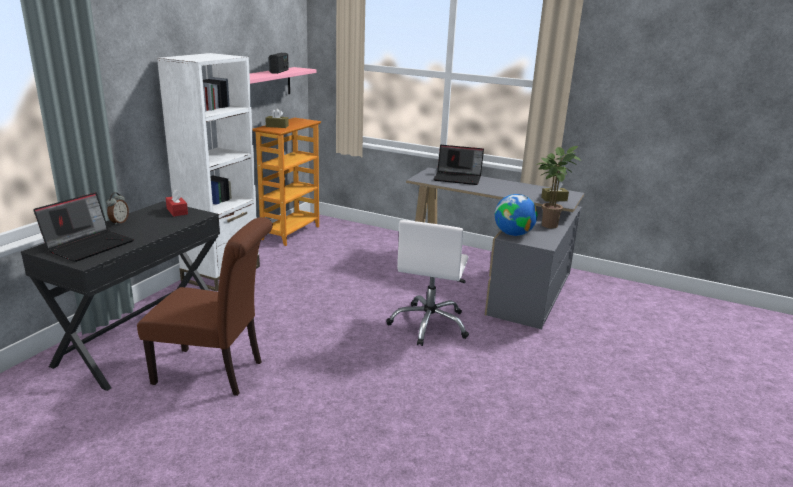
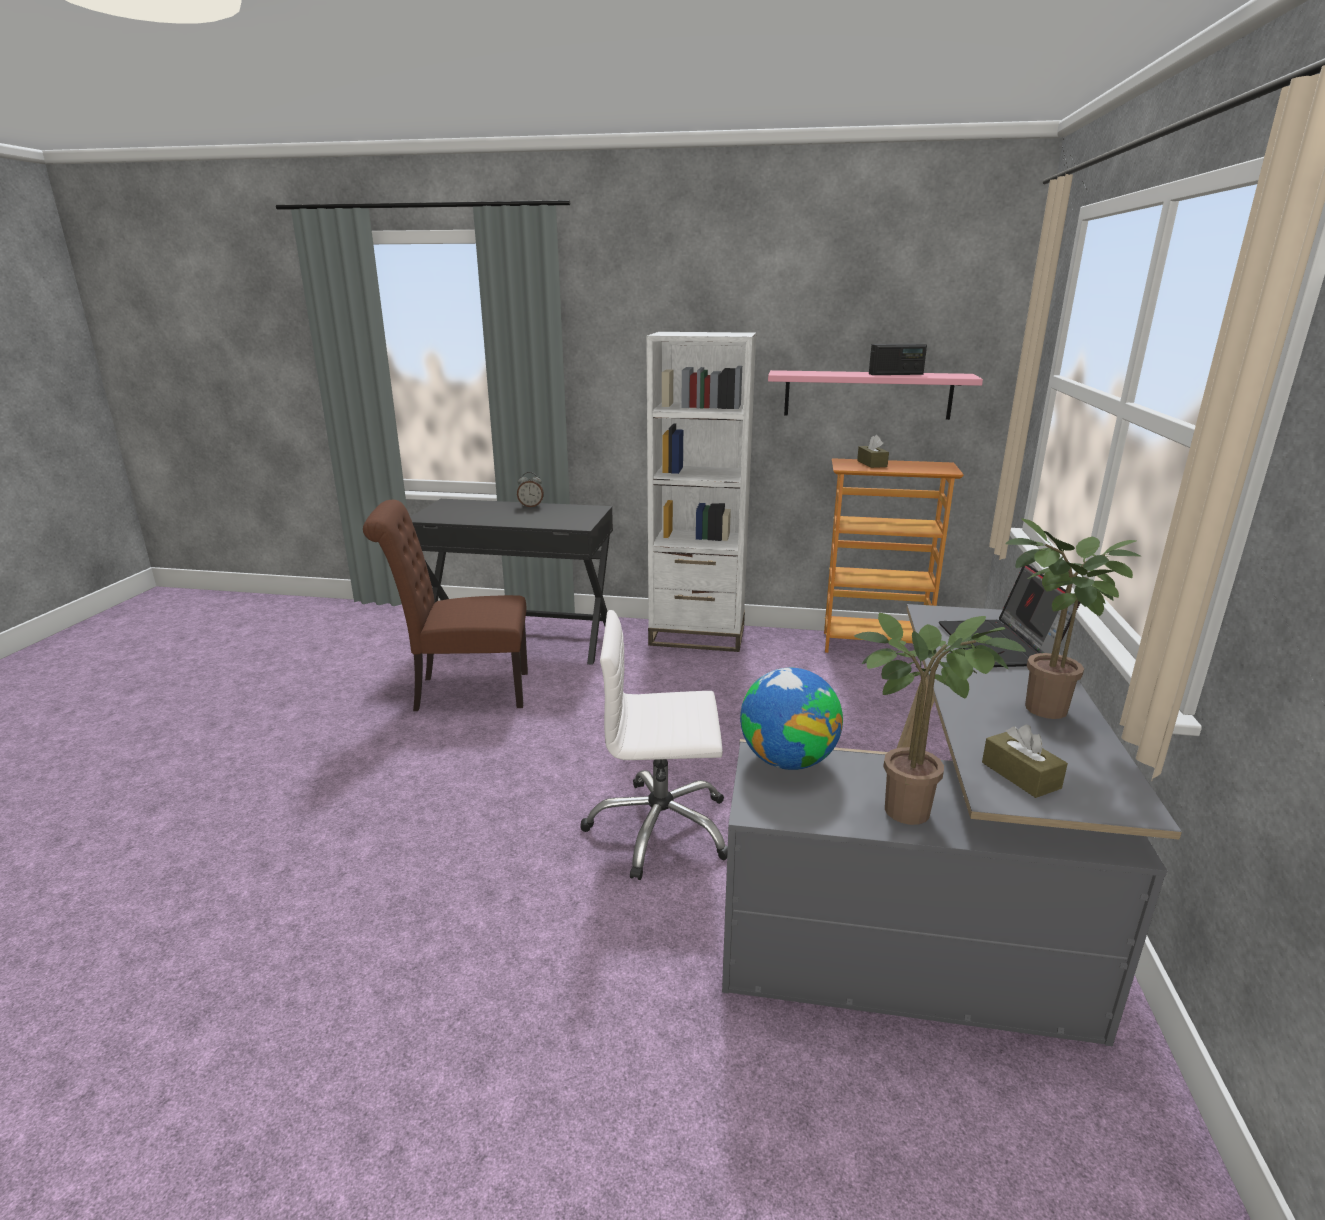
camera: 75 degrees right, 0 degrees up
(89, 245) = (464, 510): laptop -> none
(177, 211) = (582, 516): red tissue box -> none
(215, 372) = (464, 692): brown chair -> brown chair turned 90 degrees clockwise
(513, 187) = (1043, 711): none -> potted plant

